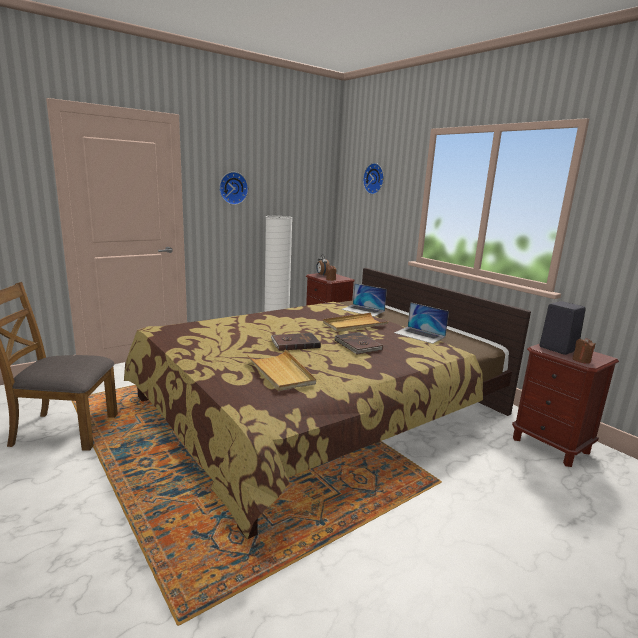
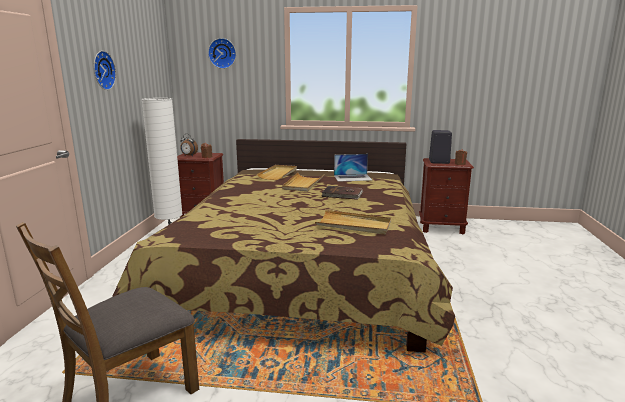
camera: 45 degrees left, 0 degrees up
(295, 343) = (306, 207): brown book -> none
(363, 310) = (278, 174): laptop -> beige tray

